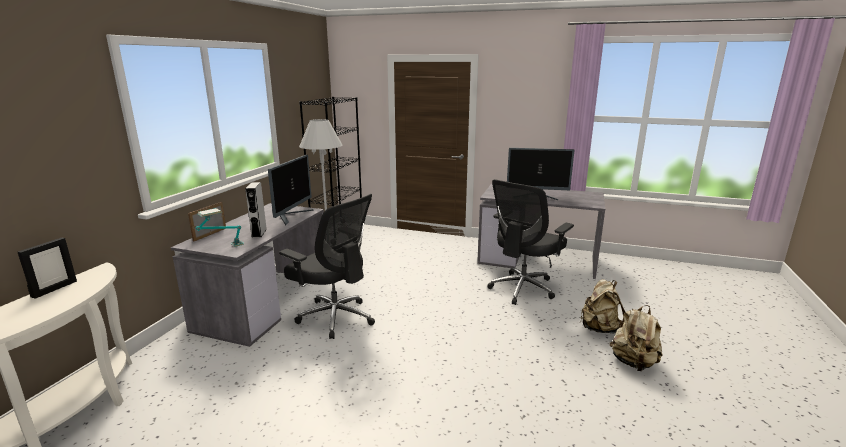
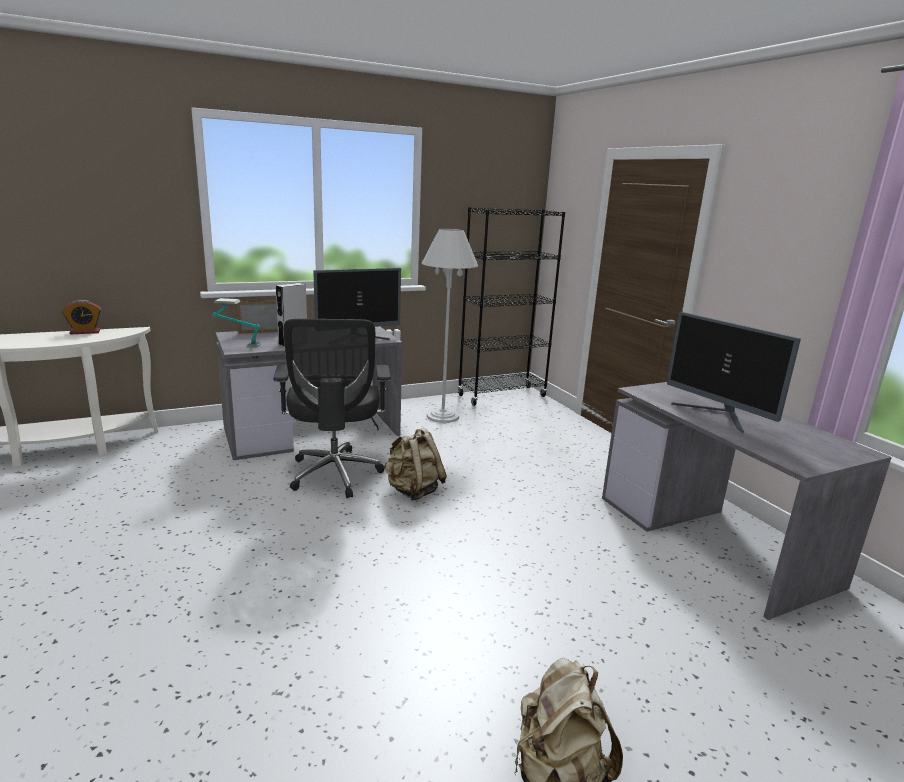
camera: 45 degrees right, 0 degrees up
(54, 289) = (85, 332): picture frame -> alarm clock
(522, 288) = (603, 560): office chair -> none
(599, 328) = (609, 687): beige backpack -> beige backpack (413, 491)

